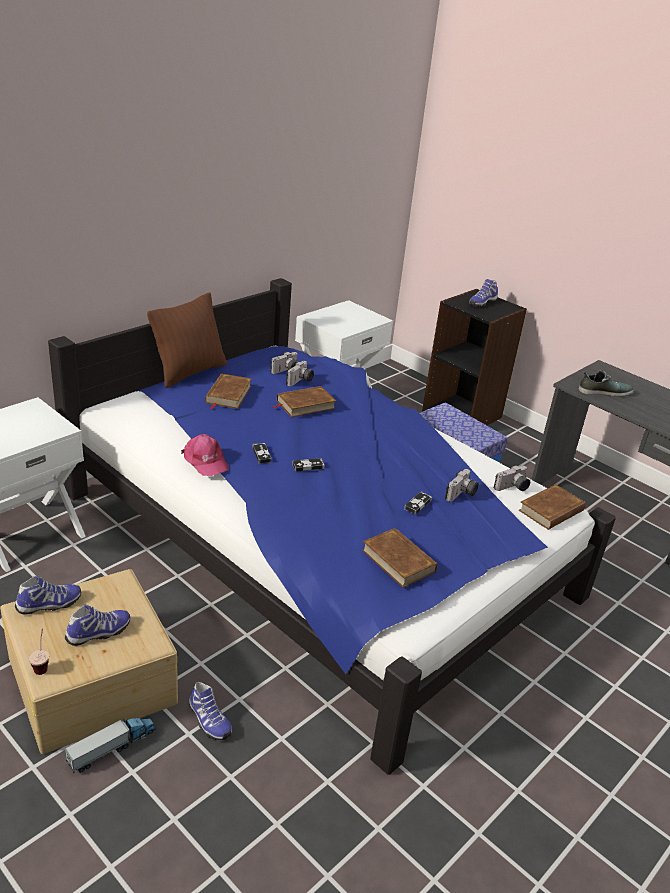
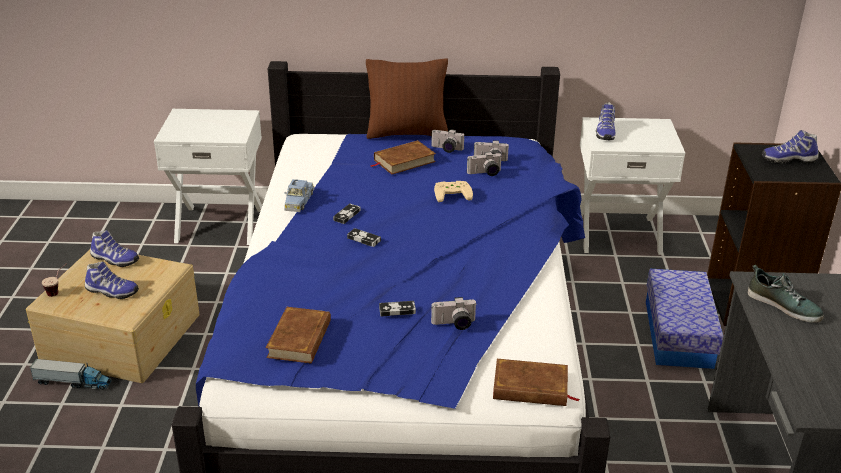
camera: 50 degrees right, 0 degrees up
(205, 461) = (299, 201): pink cap -> blue toy car
(208, 720) = (142, 406): shoe -> shoe (604, 132)
(305, 405) = (452, 193): brown book -> beige game controller
(512, 488) = (528, 349): camera -> camera (446, 149)

